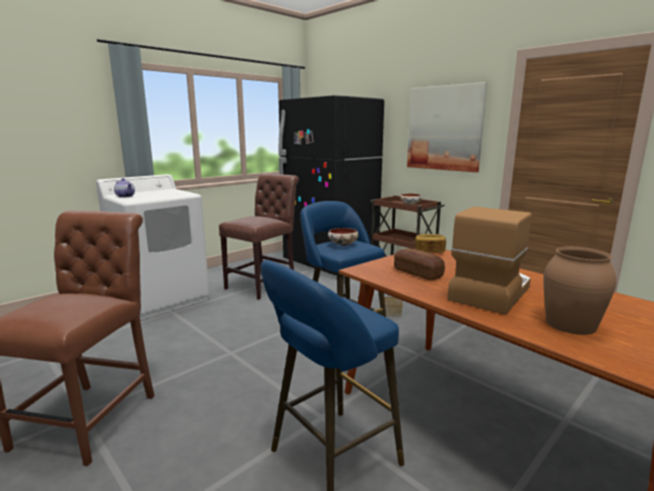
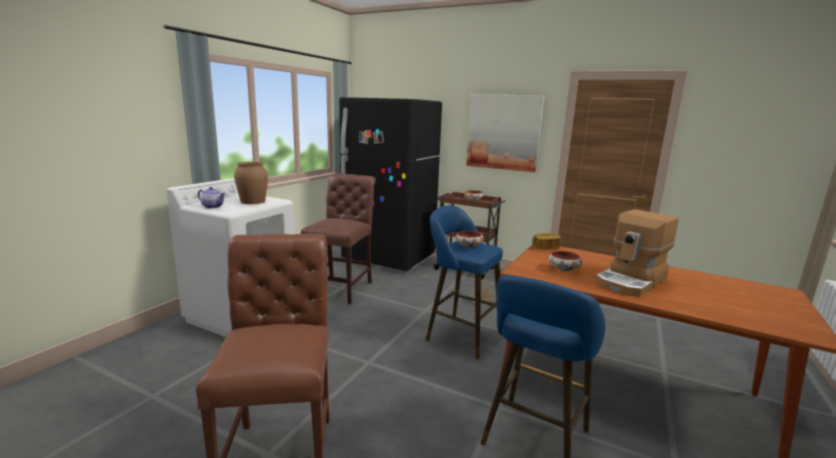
camera: 20 degrees left, 0 degrees up
(418, 273) = (564, 270): bread -> bowl
(489, 292) = (631, 281): coffee machine -> coffee machine turned 150 degrees counterclockwise
(570, 324) = (708, 301): brown vase -> brown vase (253, 201)

